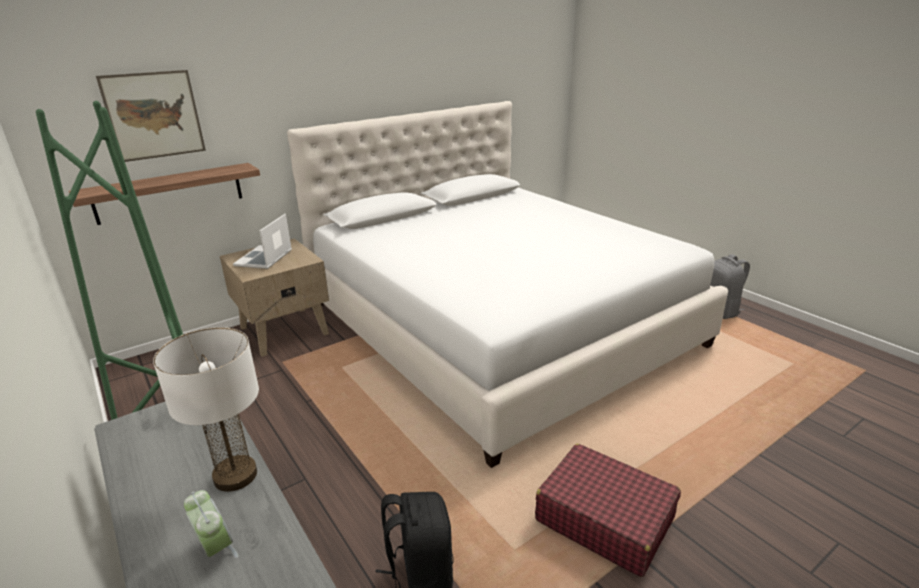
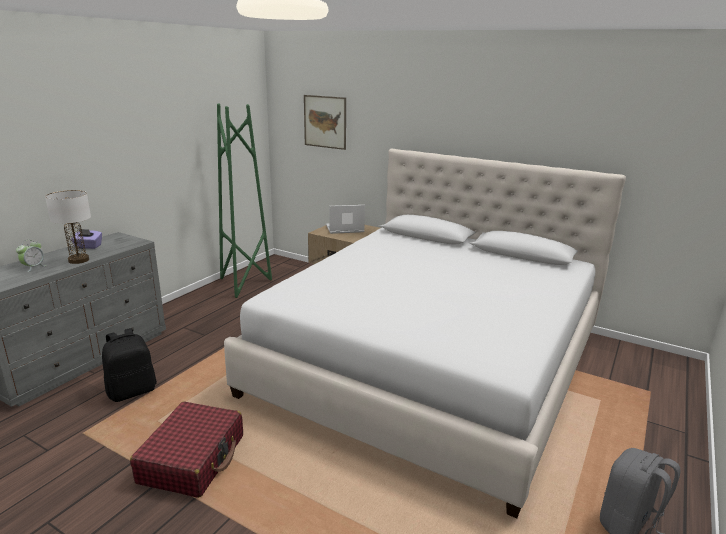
camera: 65 degrees right, 5 degrees down
(154, 465) = (88, 246): none -> purple tissue box
(169, 193) = (323, 170): shelf -> none

